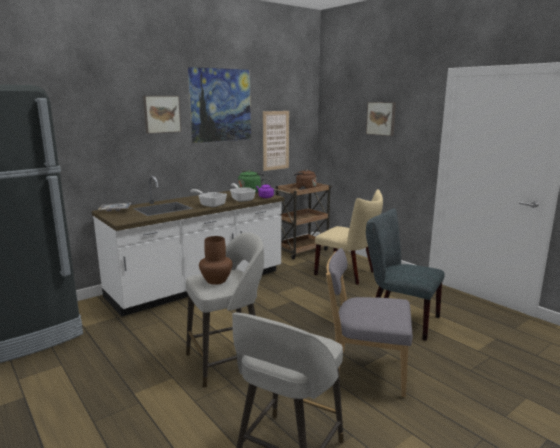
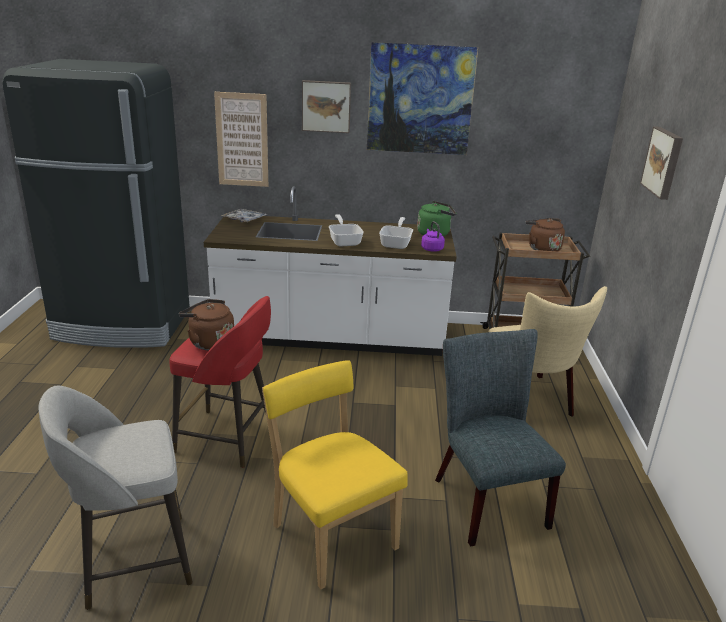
camera: 40 degrees right, 10 degrees up
(215, 280) = (209, 342): brown vase -> brown kettle
(227, 361) = (227, 438): grey stool -> red stool
(275, 140) = (514, 162): picture -> picture (242, 140)
(365, 371) = (331, 533): grey chair -> yellow chair

